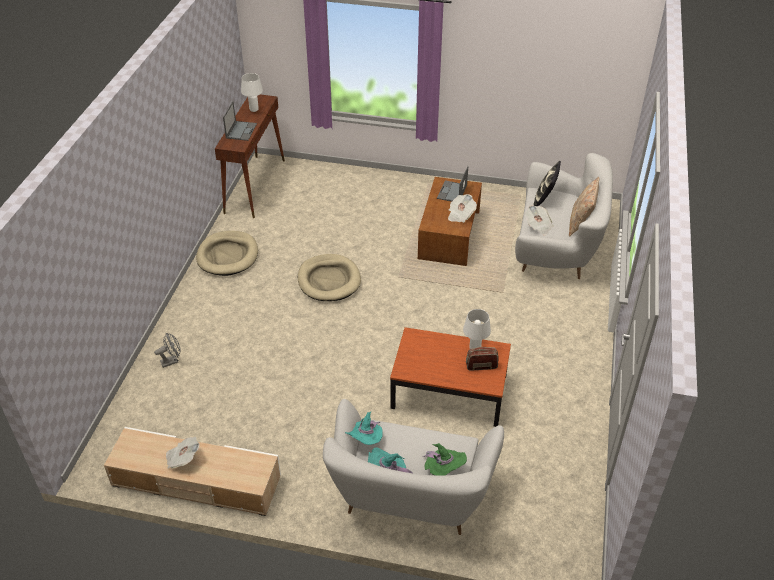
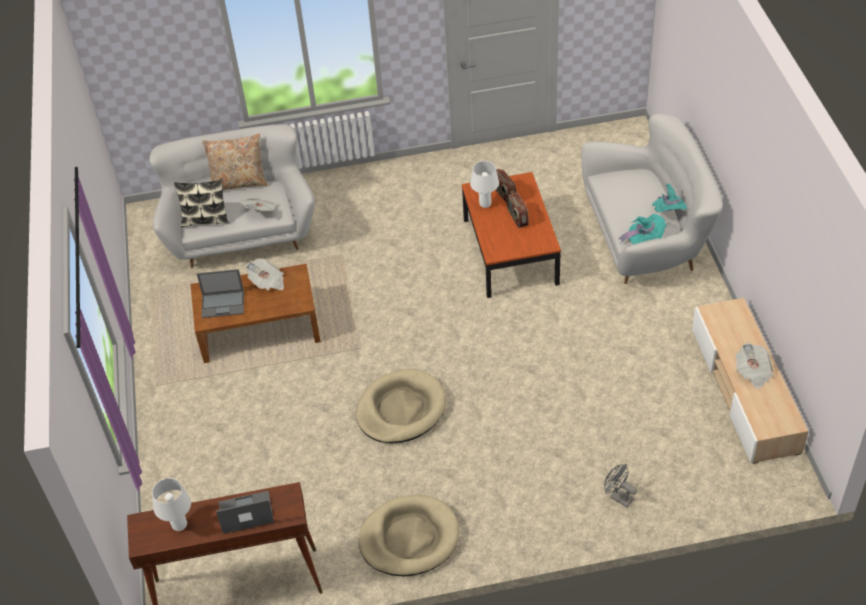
camera: 110 degrees left, 5 degrees up
(443, 469) = (639, 182): green hat -> none
(446, 363) = (517, 218): none -> radio

